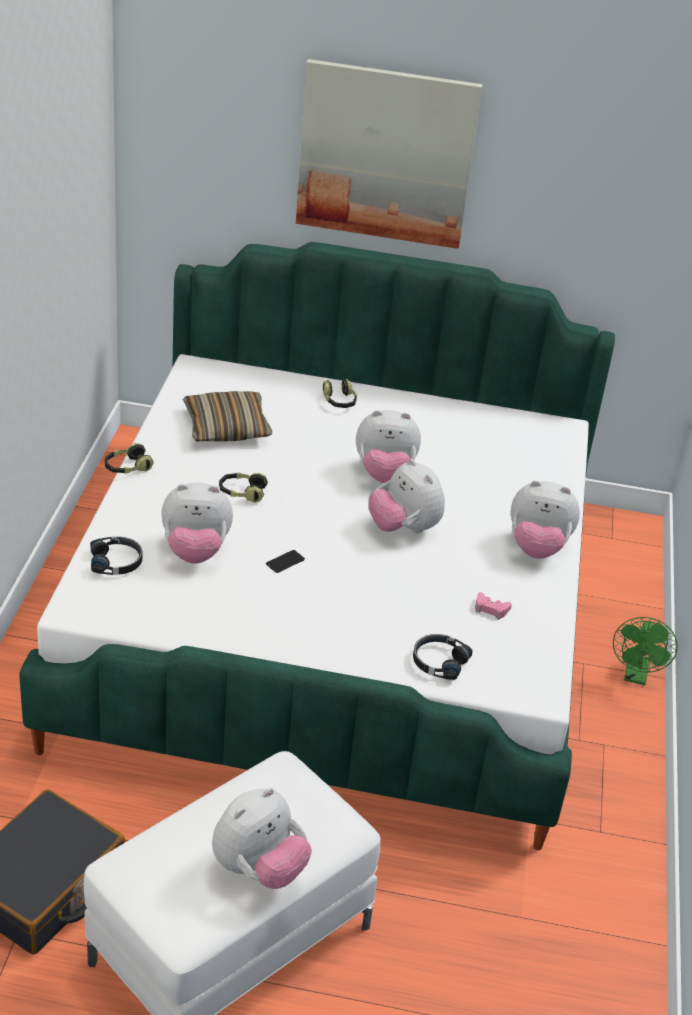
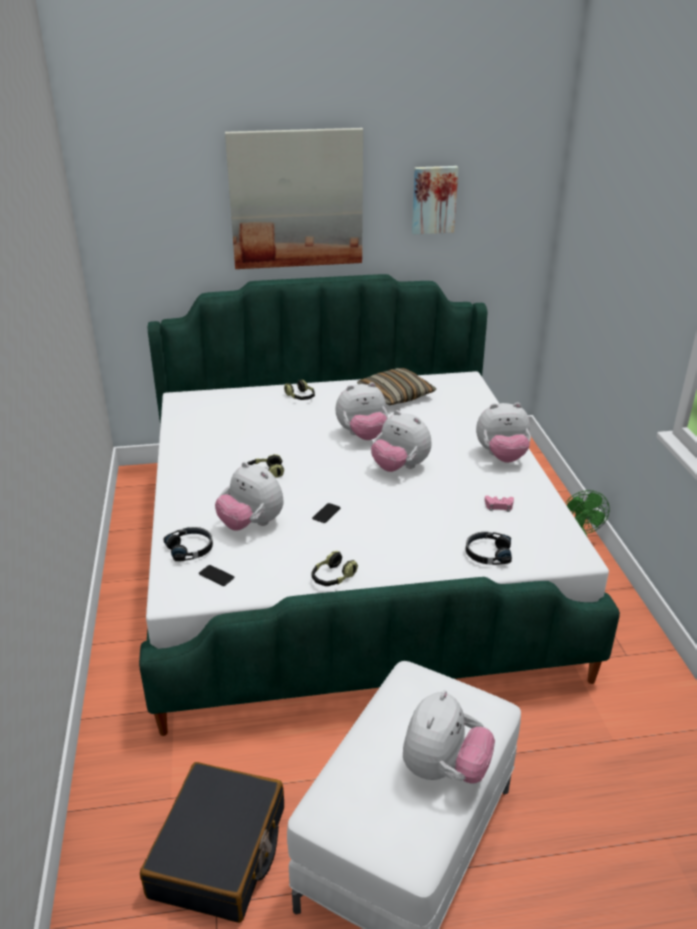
camera: 15 degrees left, 5 degrees down
(127, 468) = (163, 478): headphones -> headphones (333, 577)
(128, 600) = (216, 576): none -> phone
(195, 551) = (251, 524): plush toy -> plush toy turned 60 degrees clockwise
(226, 427) = (226, 432): pillow -> pillow (396, 395)
(567, 188) = (434, 199): none -> picture

